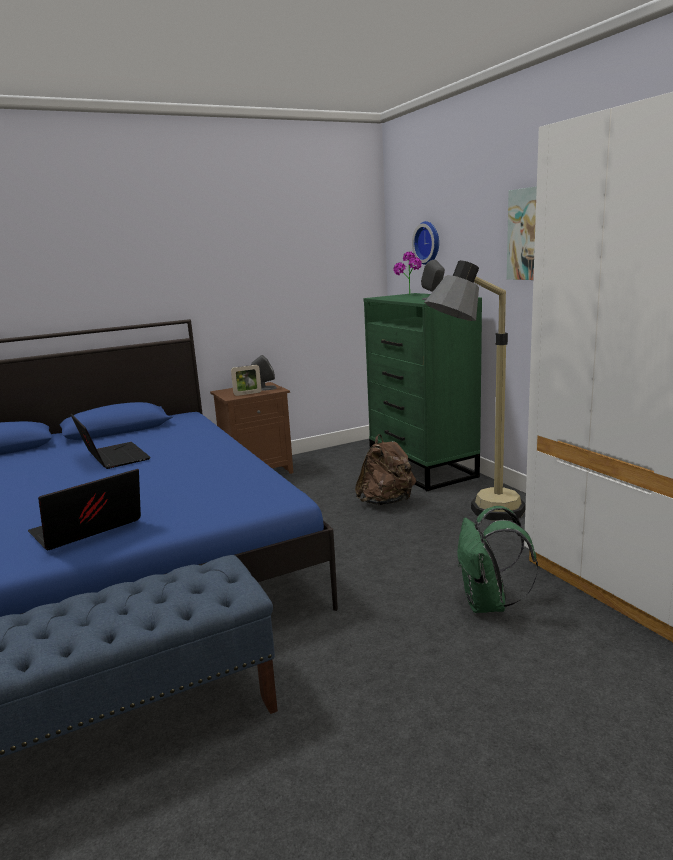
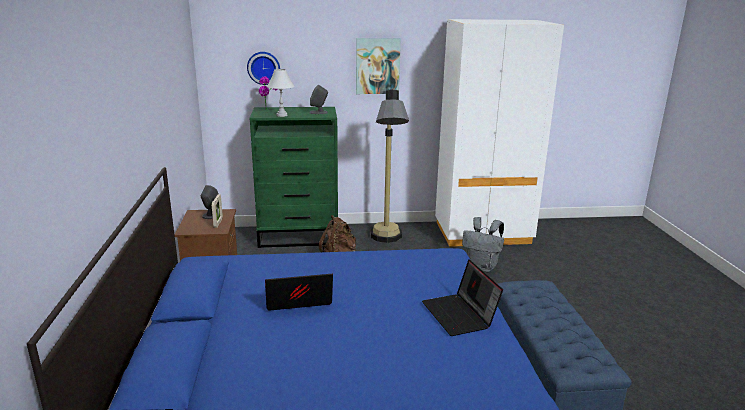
camera: 70 degrees left, 5 degrees up
(393, 298) = (281, 115): none -> white table lamp
(488, 604) = (481, 267): green backpack -> grey backpack

